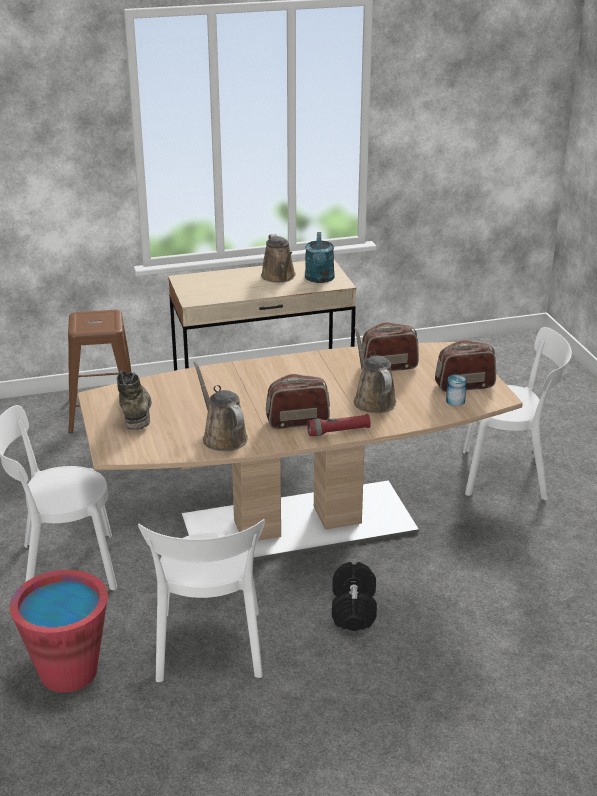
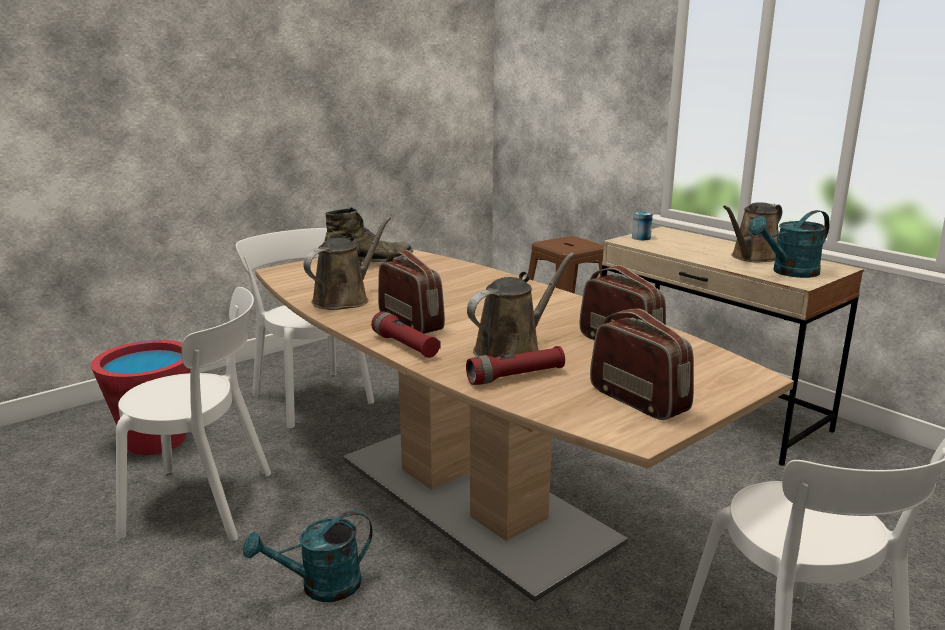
camera: 65 degrees right, 10 degrees down
(209, 650) = (206, 503): white chair -> white chair turned 150 degrees counterclockwise
(354, 609) = (320, 587): black dumbbell -> turquoise watering can
(412, 409) = (516, 376): none -> red flashlight
(455, 401) = (578, 401): can -> can (641, 238)

